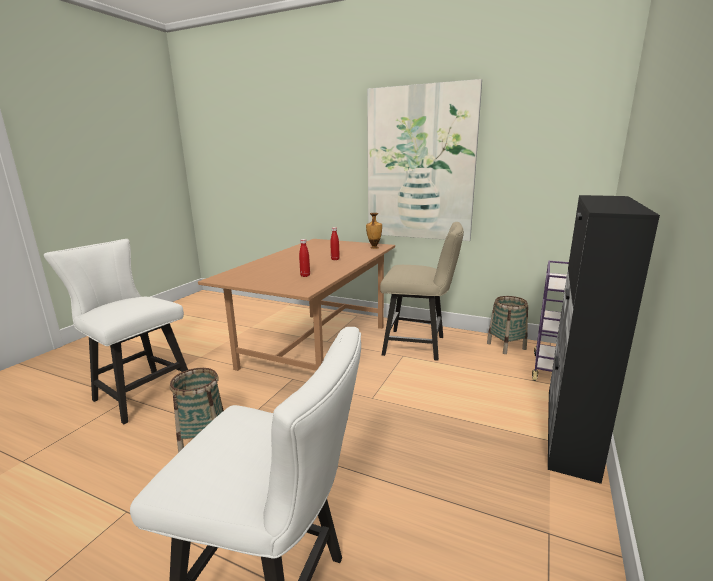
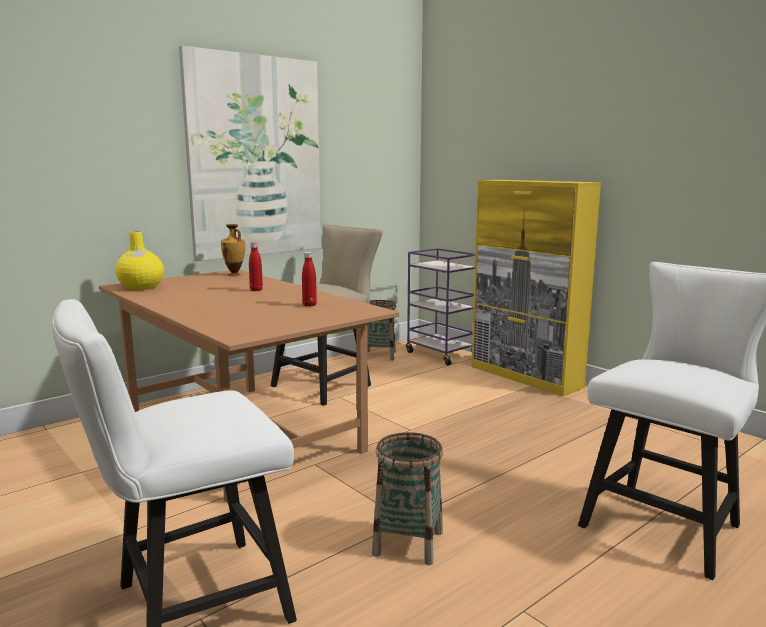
camera: 65 degrees left, 5 degrees down
(315, 243) = (141, 287): none -> yellow vase
(570, 431) = (525, 377): black cabinet -> yellow cabinet

